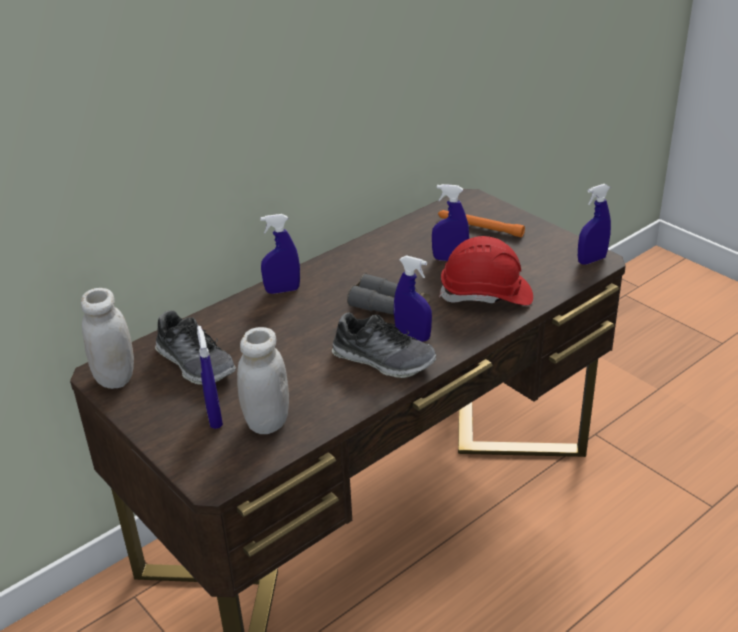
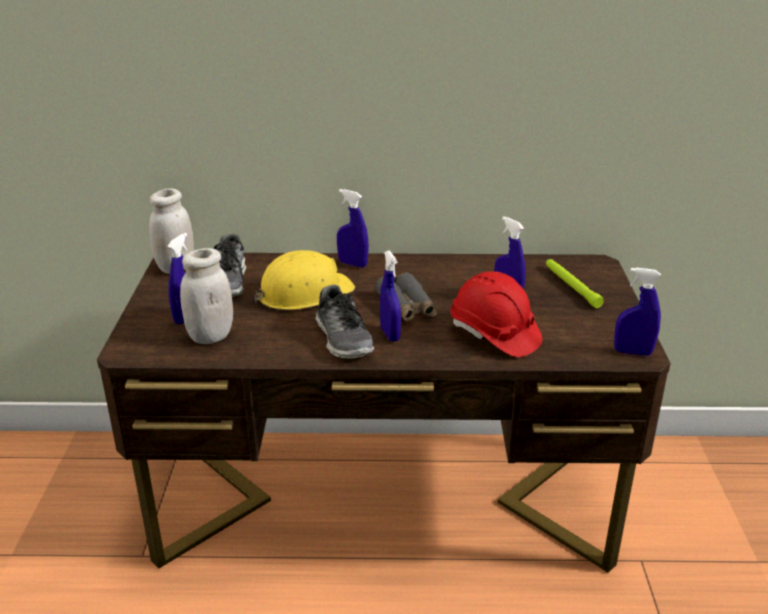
camera: 40 degrees right, 5 degrees down
(284, 338) = (304, 293): none -> yellow hard hat
(479, 227) = (571, 286): orange flashlight -> green flashlight

